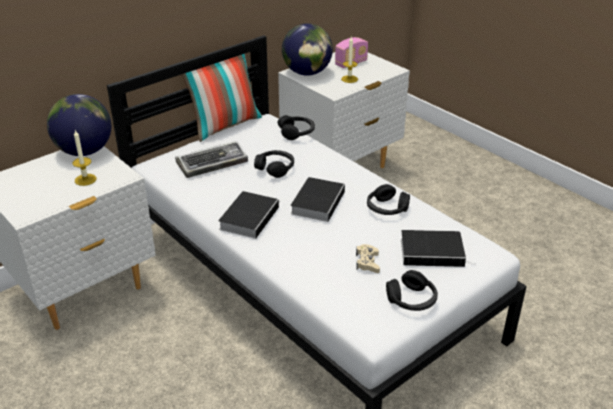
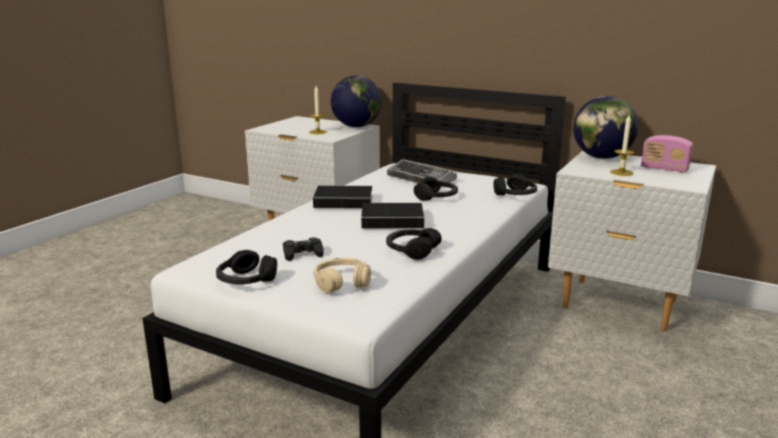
camera: 70 degrees right, 15 degrees down
(224, 125) = (494, 173): pillow -> none
(367, 262) = (303, 254): beige game controller -> black game controller
(433, 252) = (342, 282): book -> beige headphones

